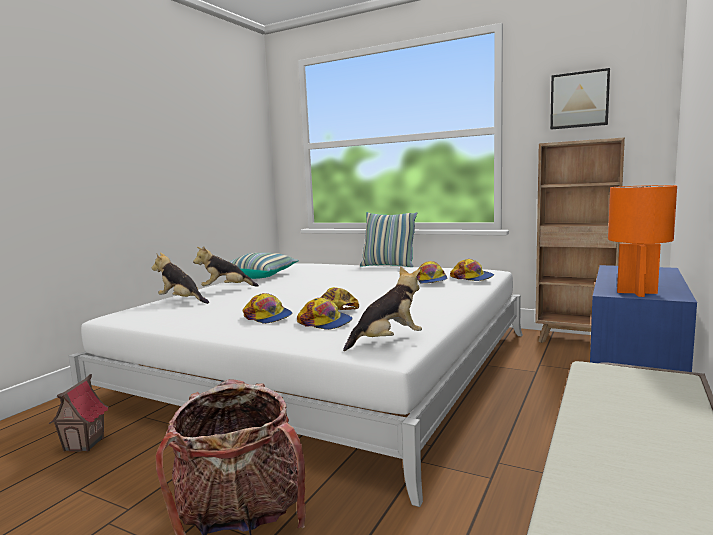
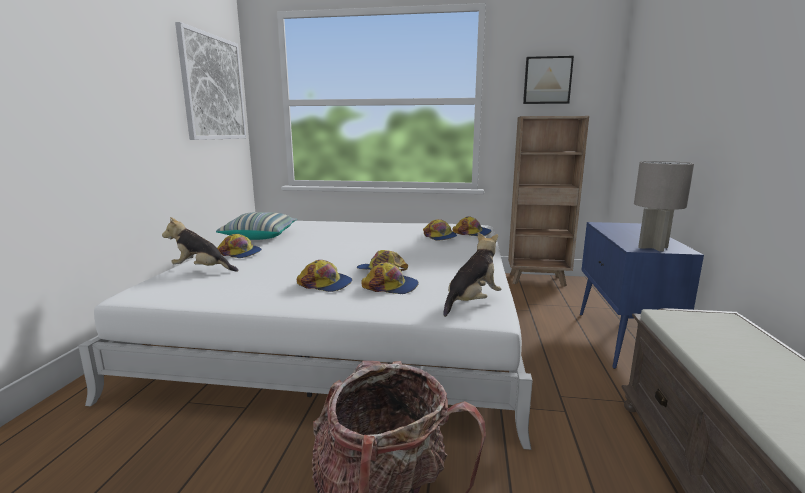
camera: 20 degrees left, 5 degrees up
(84, 444) = (134, 447): toy house -> none
(226, 289) = (240, 253): plush toy -> cap
(234, 137) = (213, 88): none -> picture
(388, 266) = (380, 222): pillow -> none
(636, 292) = (652, 247): orange table lamp -> grey table lamp

